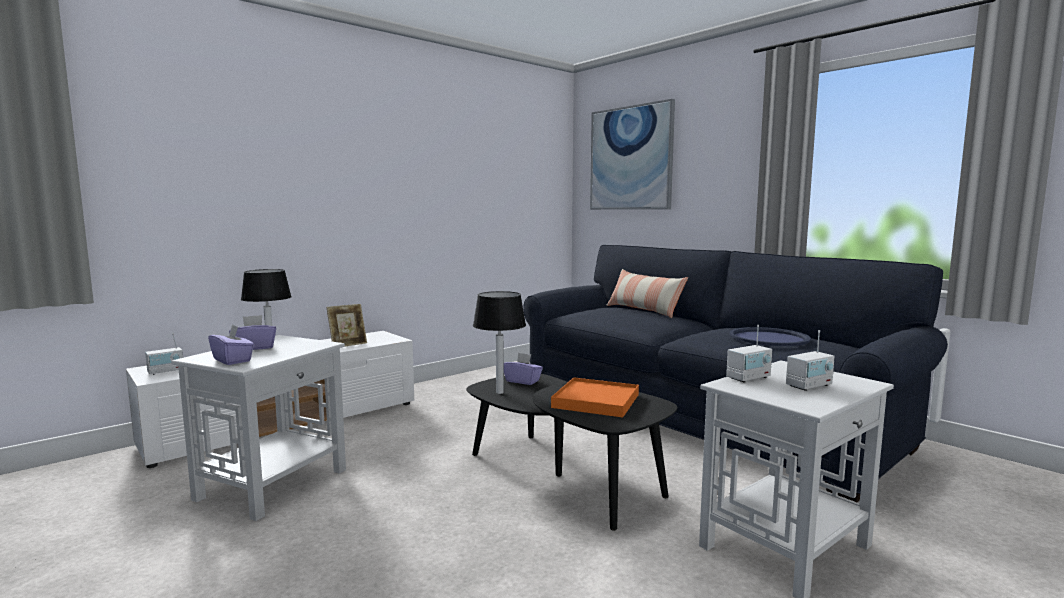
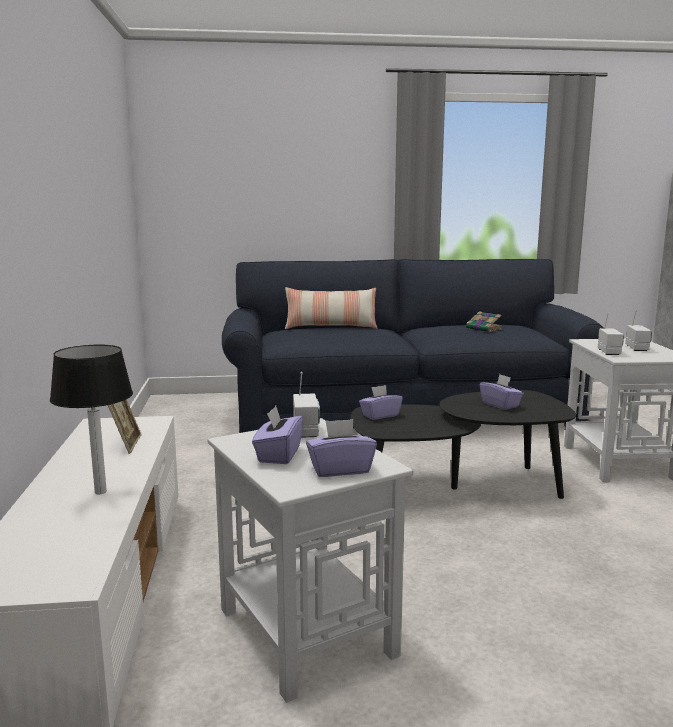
camera: 55 degrees left, 5 degrees up
(166, 371) = (40, 571): radio -> radio (306, 431)
(500, 392) = (403, 428): table lamp -> none
(596, 401) = (500, 405): orange tray -> purple tissue box
(630, 158) = (231, 160): picture -> none
(769, 338) = (484, 329): blue tray -> book

